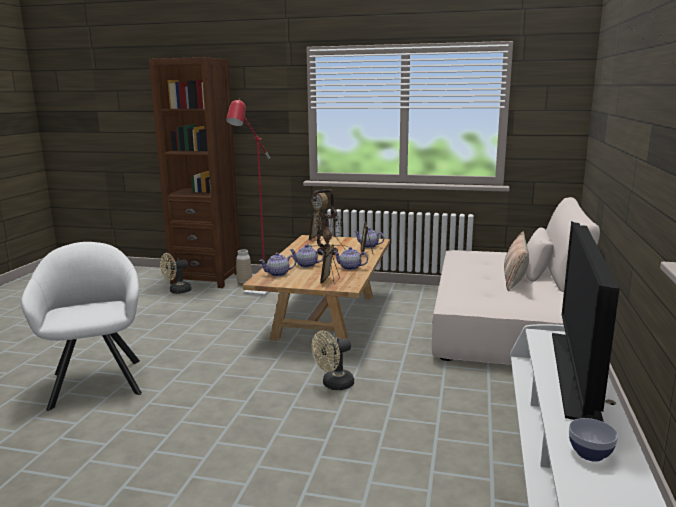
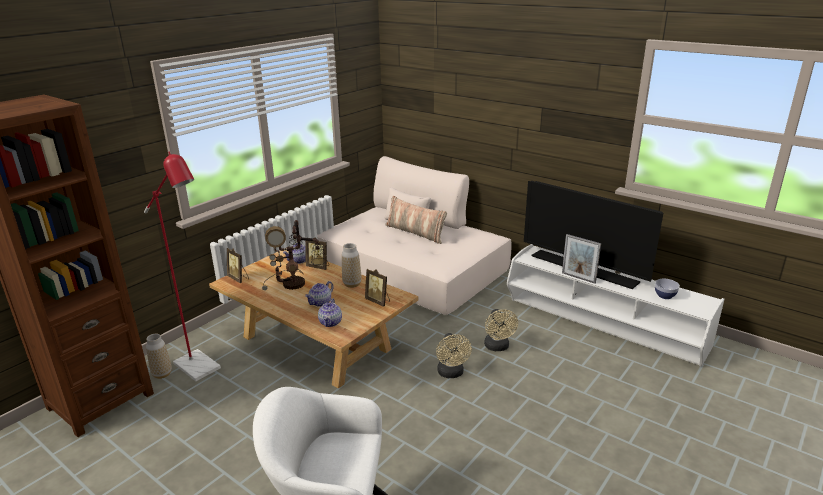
camera: 65 degrees left, 10 degrees up
(177, 291) = (115, 434): beige fan -> beige fan (498, 347)
(350, 268) = (352, 284): teapot -> vase
(540, 373) = (578, 278): none -> picture frame

